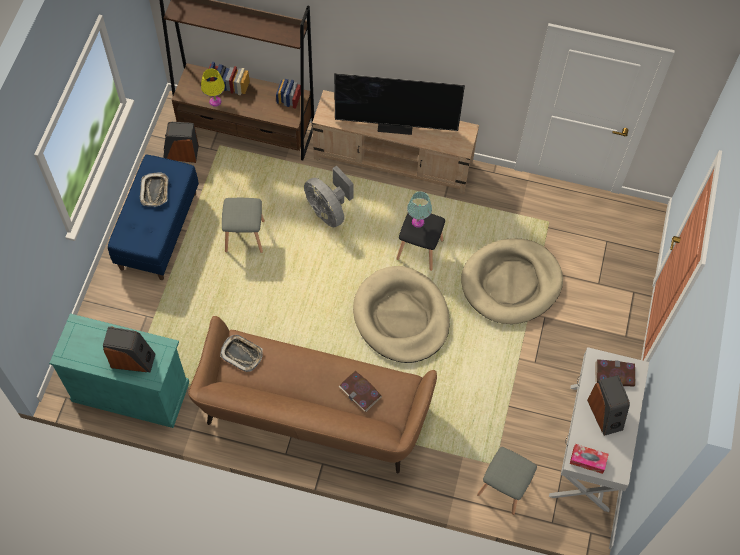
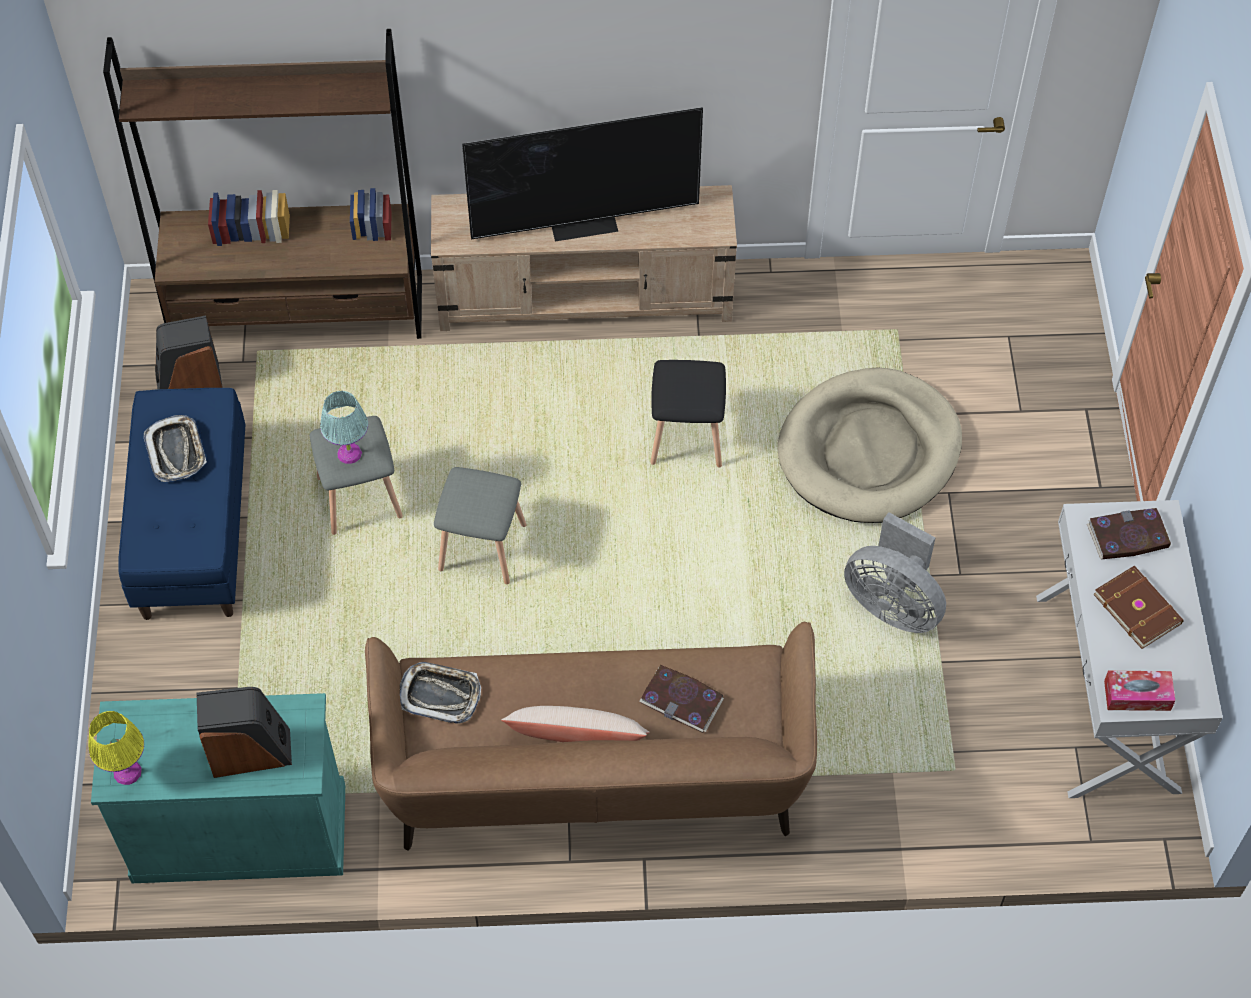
camera: 15 degrees left, 5 degrees down
(215, 101) = (238, 265): yellow table lamp -> yellow table lamp (127, 772)
(301, 397) = (576, 740): none -> beige pillow
(328, 211) = (499, 413): grey fan -> grey fan (893, 604)
(401, 317) = (695, 561): beige dog bed -> none
(418, 222) = (679, 380): turquoise table lamp -> turquoise table lamp (349, 453)
(504, 488) = (986, 806): grey stool -> grey stool (483, 549)
(605, 414) = (1138, 608): speaker -> brown book

